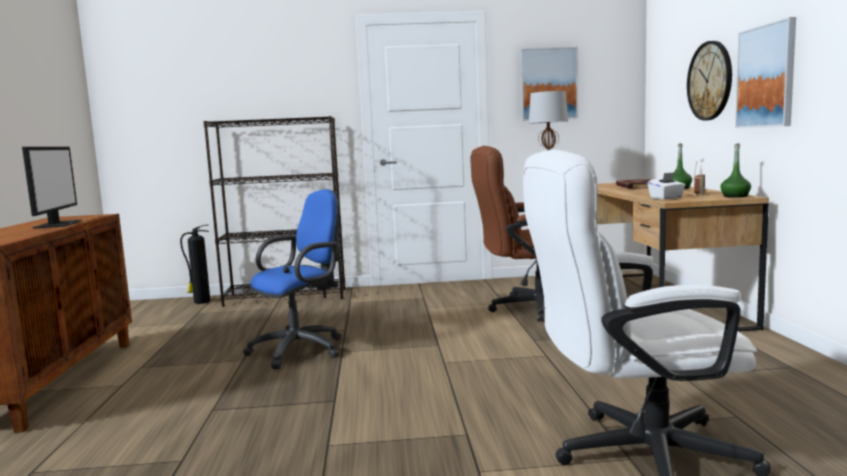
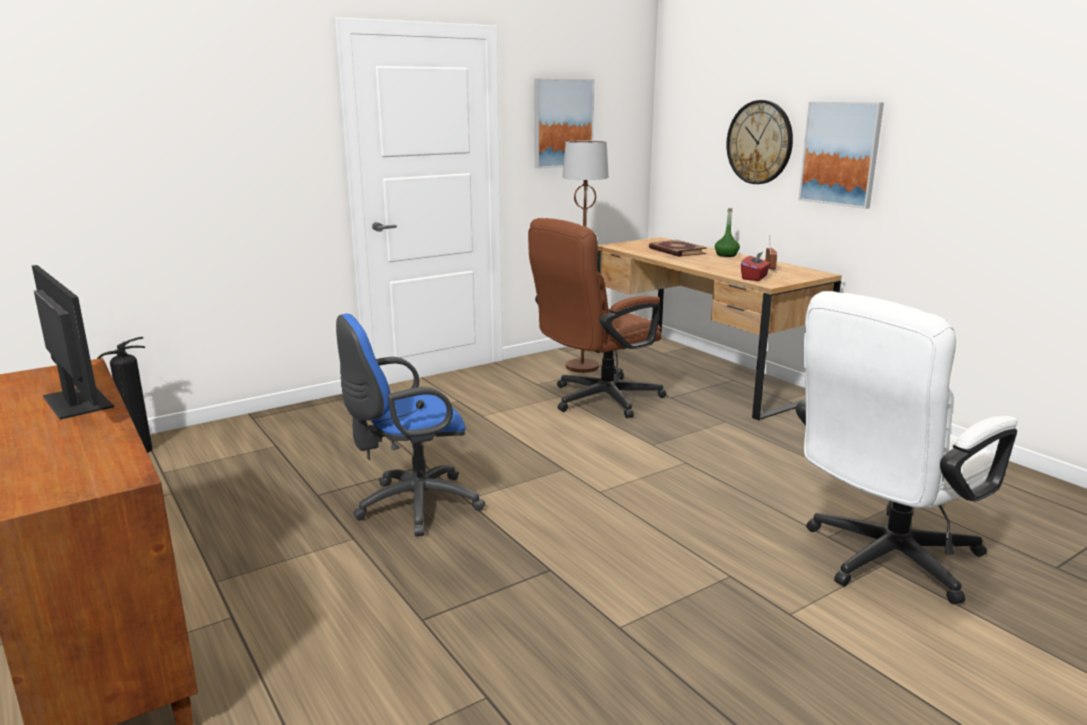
camera: 30 degrees left, 10 degrees up
(287, 297) = (267, 423): black bookcase -> none
(302, 349) = (412, 506): blue office chair -> blue office chair turned 135 degrees counterclockwise
(666, 198) = (754, 278): white tissue box -> red tissue box
(735, 196) = (810, 273): green bottle -> none

